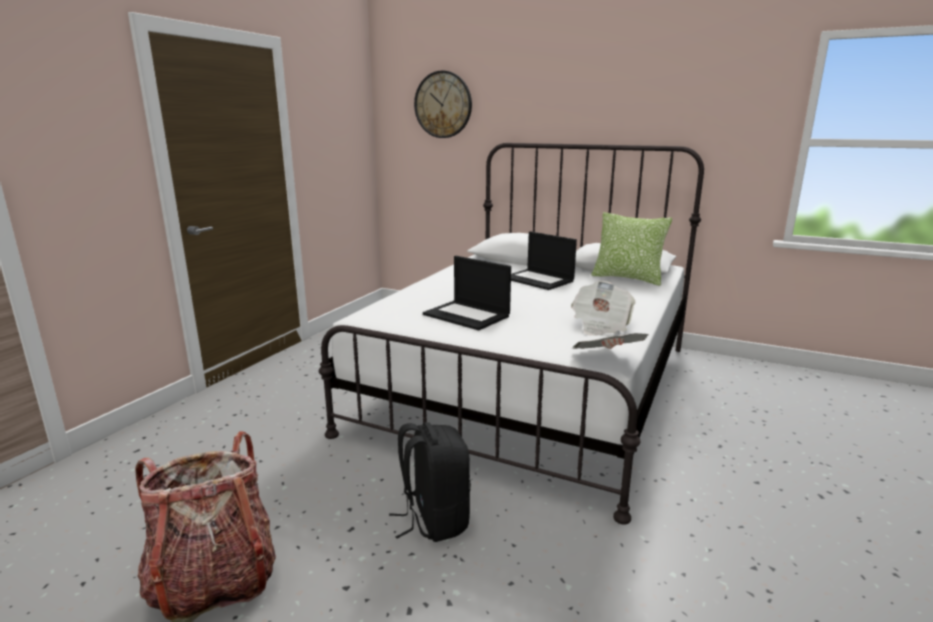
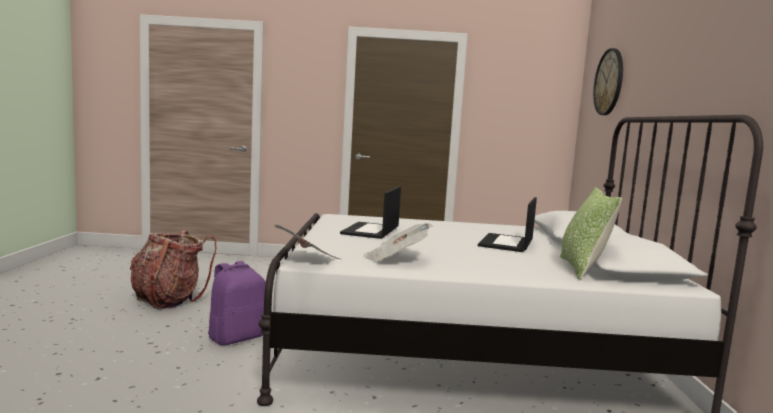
camera: 65 degrees right, 10 degrees down
(434, 519) = (237, 337): black backpack -> purple backpack

